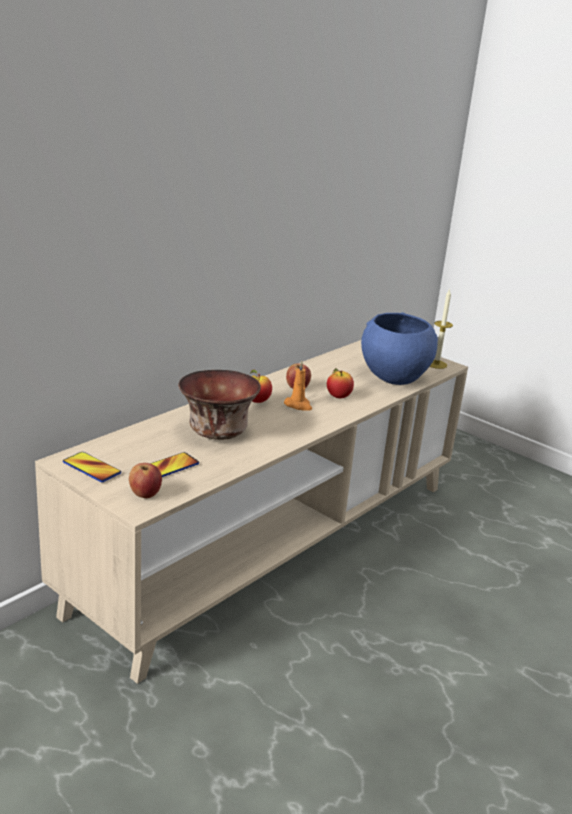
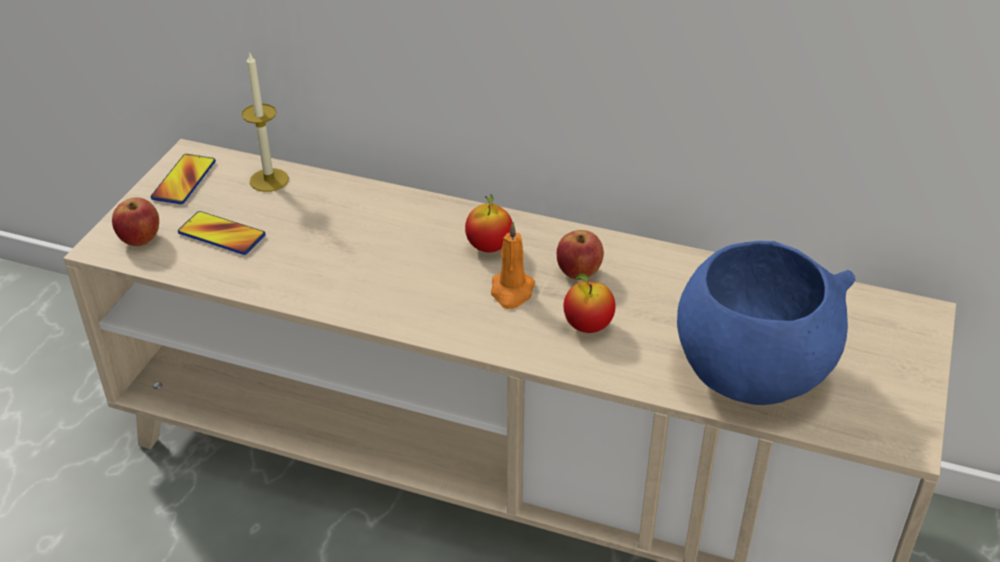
camera: 70 degrees right, 15 degrees up
(217, 433) = (350, 242): bowl -> none
(436, 364) = (889, 421): candle -> candle (269, 180)

